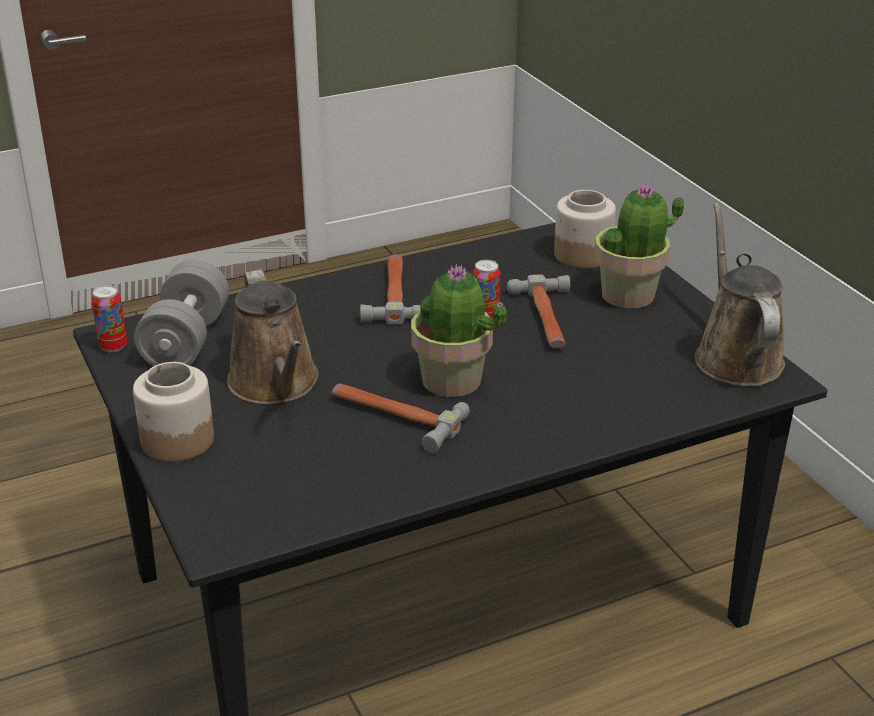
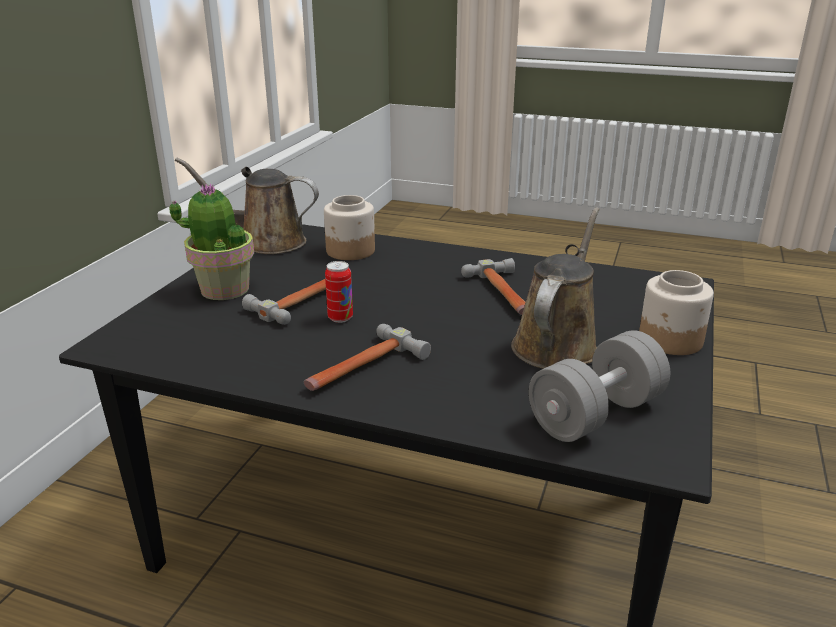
camera: 135 degrees left, 5 degrees down
(113, 347) = (675, 443): can -> none
(452, 381) = (436, 295): potted plant -> none
(582, 255) = (171, 327): jar -> jar (350, 251)
(735, 356) = (266, 242): brown watering can -> brown watering can turned 60 degrees clockwise

